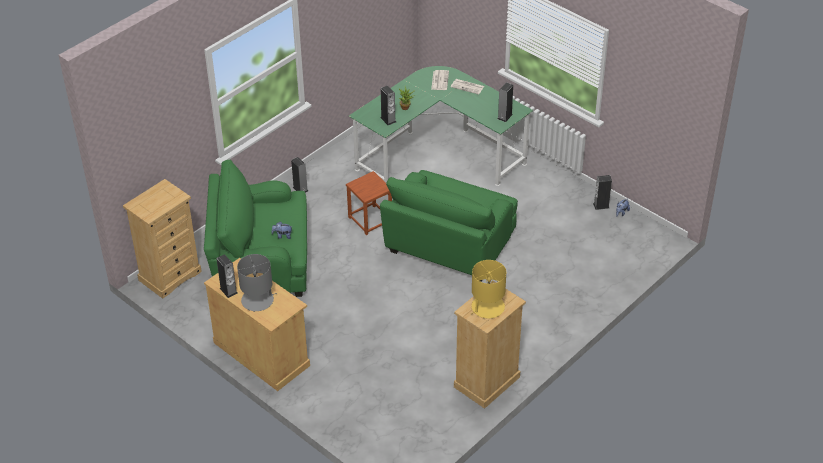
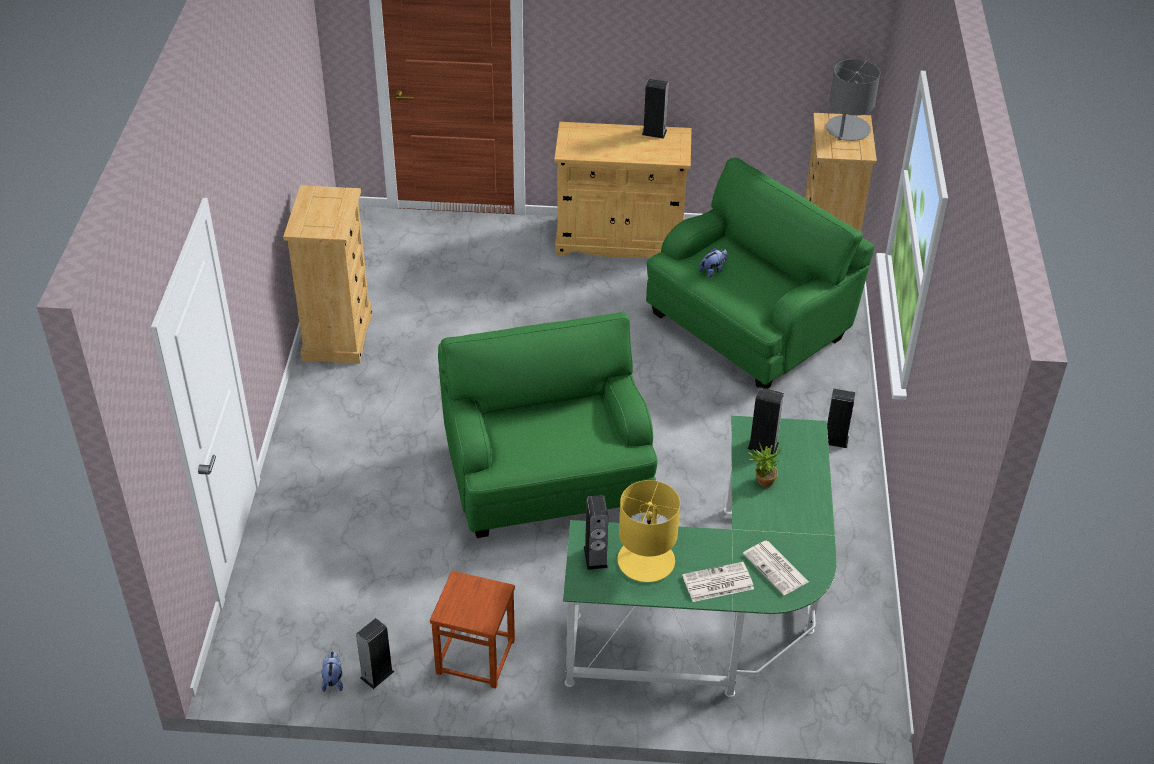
camera: 140 degrees right, 0 degrees up
(258, 300) = (611, 139): grey table lamp -> grey table lamp (847, 129)
(370, 220) = (691, 449): brown stool -> brown stool (476, 656)
(487, 307) = (324, 209): yellow table lamp -> yellow table lamp (646, 560)

